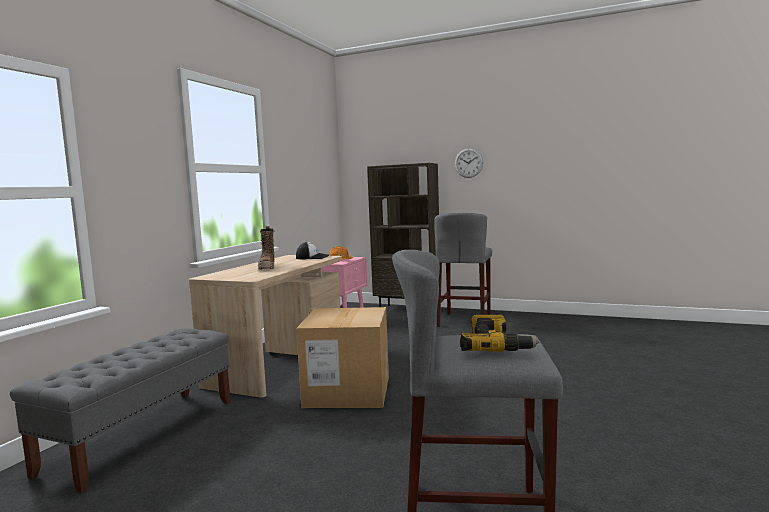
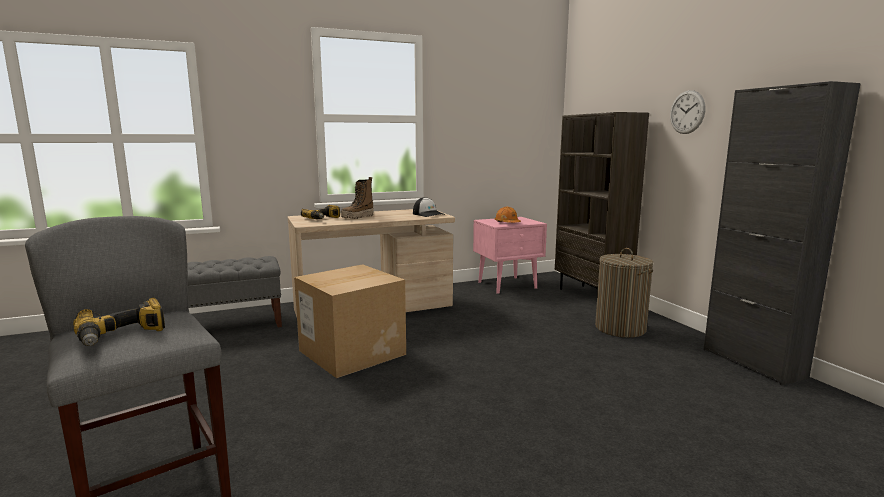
camera: 45 degrees right, 5 degrees up
(242, 274) = (323, 219): none -> power drill
(465, 320) = (620, 328): grey stool -> laundry basket
(550, 316) = (753, 363): none -> black cabinet

